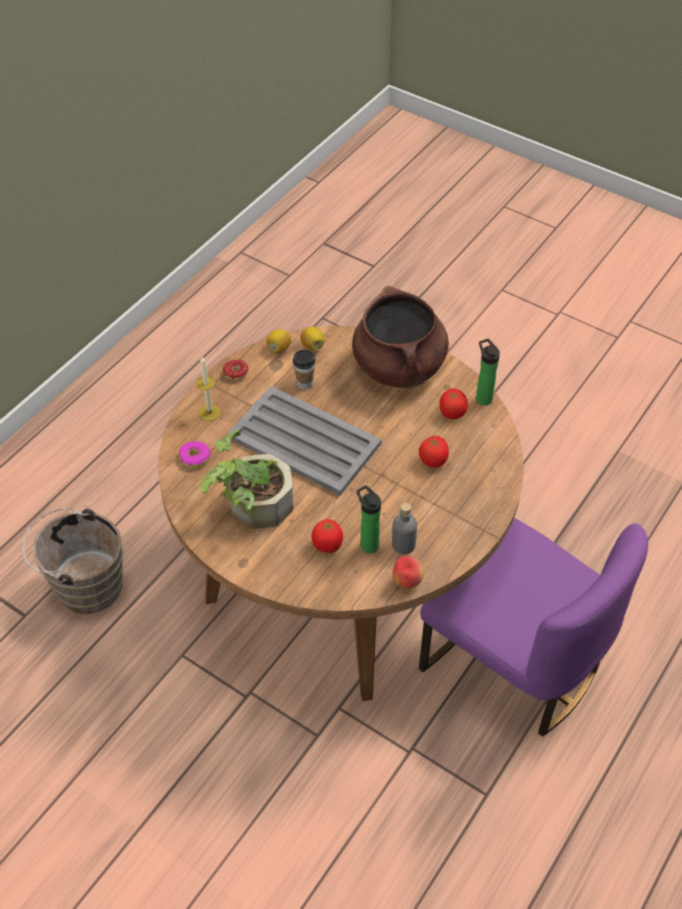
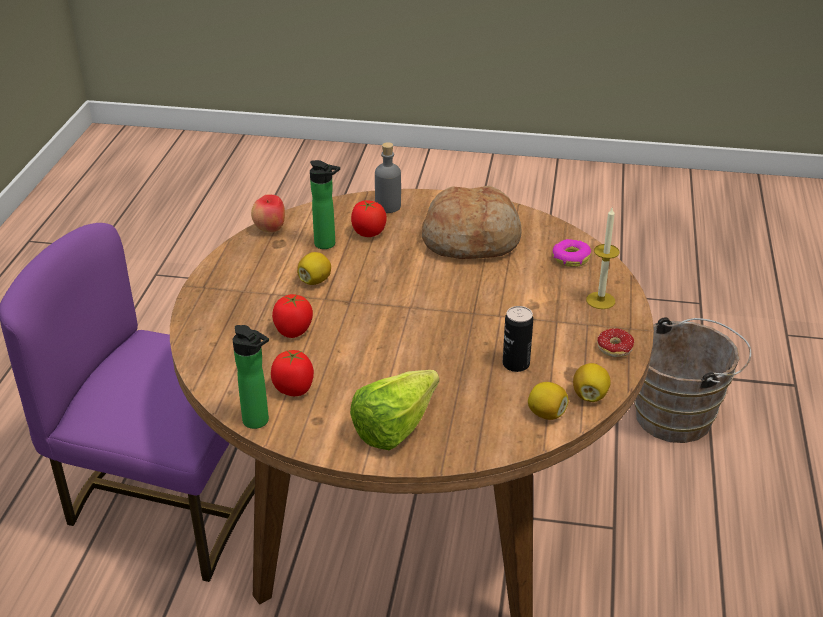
camera: 155 degrees right, 15 degrees down
(252, 505) = (472, 240): potted plant -> bread
(305, 383) = (516, 364): cup -> can
(305, 442) = (462, 305): grey tray -> none
(396, 505) = (315, 281): none -> lemon
(399, 367) = (402, 425): brown cooking pot -> lettuce
(403, 544) = (289, 253): grey bottle -> grey bottle (388, 206)

